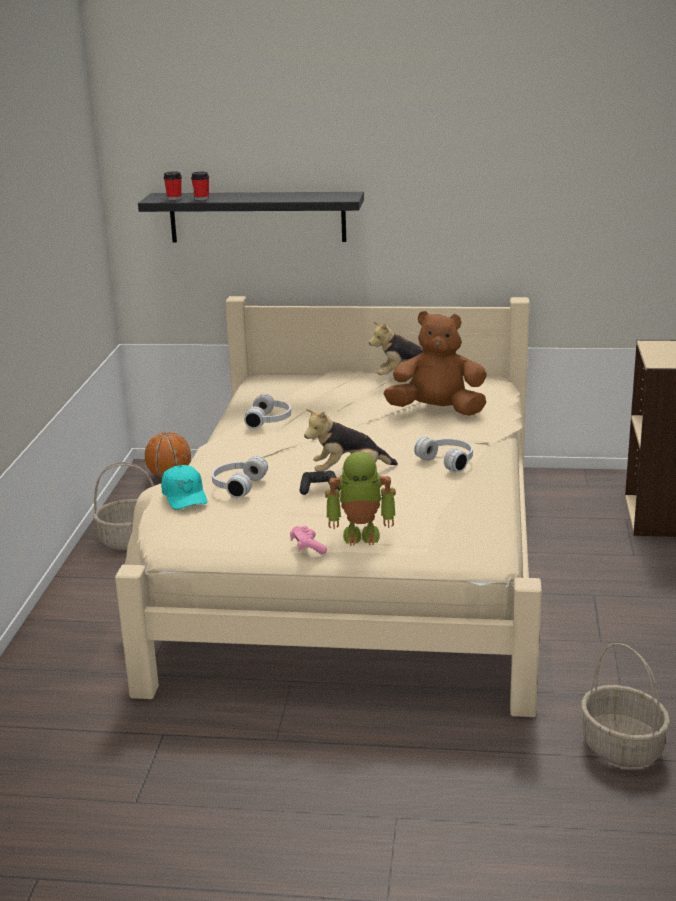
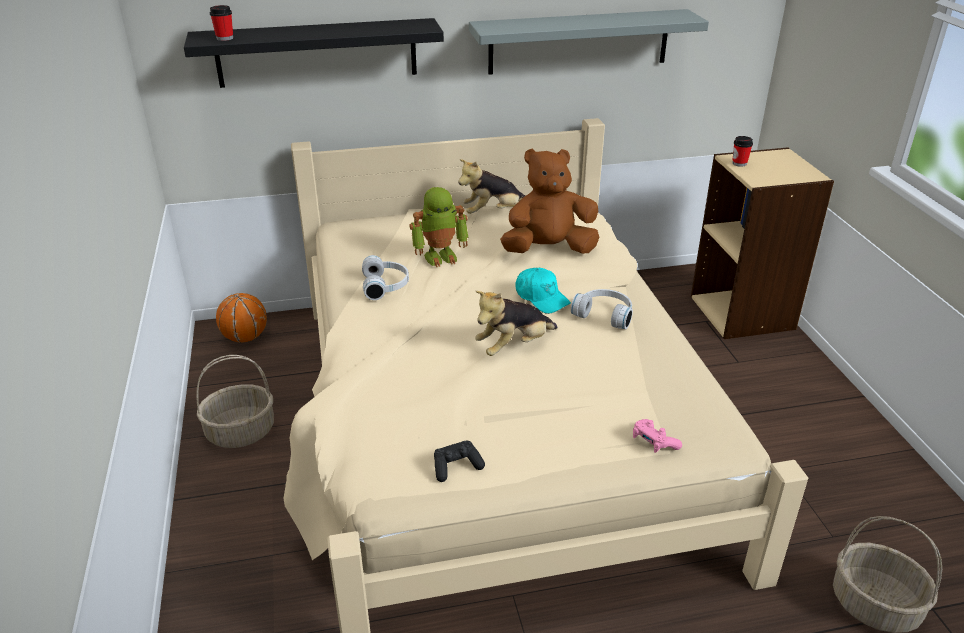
camera: 20 degrees left, 10 degrees up
(184, 496) = (355, 414): turquoise cap -> turquoise cap (541, 298)
(201, 198) = (258, 37): cup -> cup (739, 163)
(236, 485) = (406, 387): white headphones -> none
(307, 547) = (540, 468): pink game controller -> pink game controller (653, 442)
(319, 489) = (501, 378): black game controller -> black game controller (456, 467)
(362, 534) = (585, 435): toy robot -> toy robot (440, 256)
(506, 221) = (579, 41): none -> grey shelf

